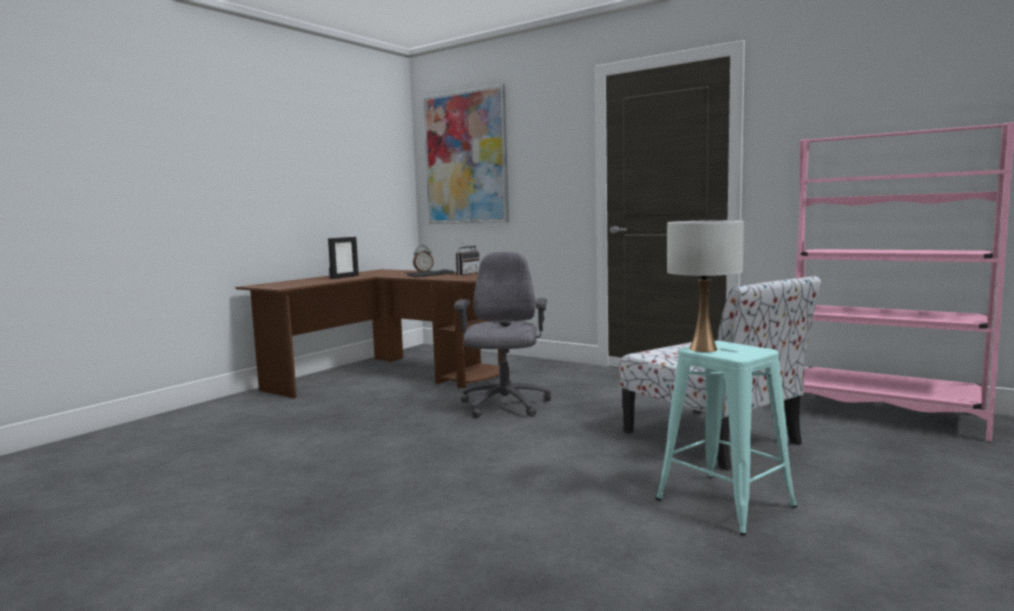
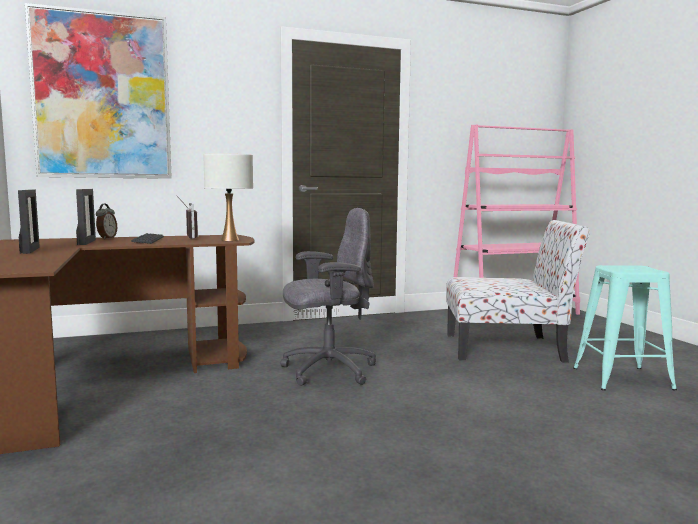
camera: 55 degrees left, 0 degrees up
(396, 274) = (86, 242): none -> picture frame
(504, 406) = (327, 370): grey office chair -> grey office chair turned 120 degrees clockwise
(702, 349) = (626, 270): white table lamp -> white table lamp (229, 240)

